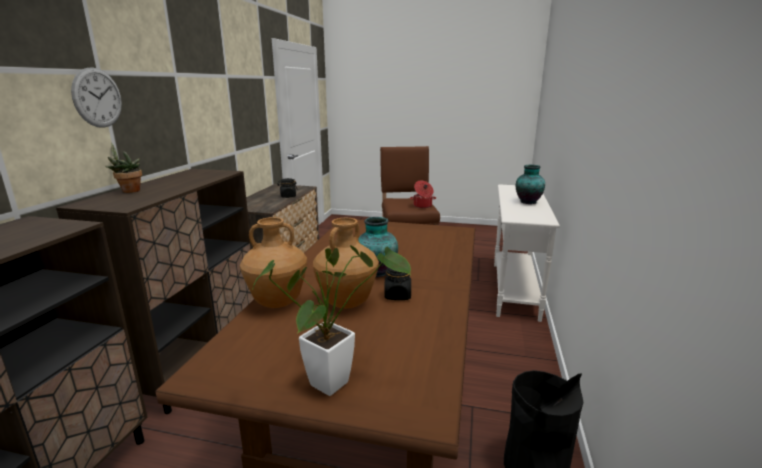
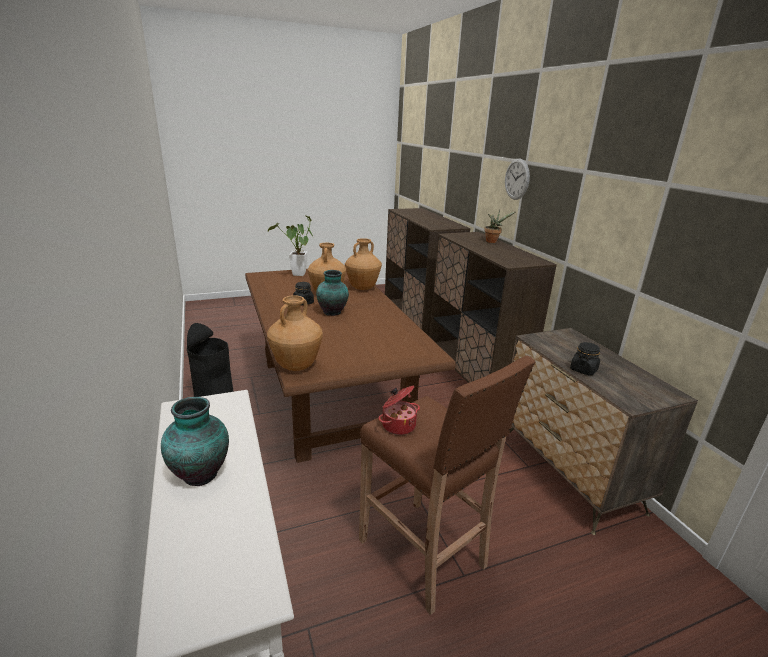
camera: 145 degrees right, 5 degrees up
(458, 235) = (296, 366): none -> brown vase

